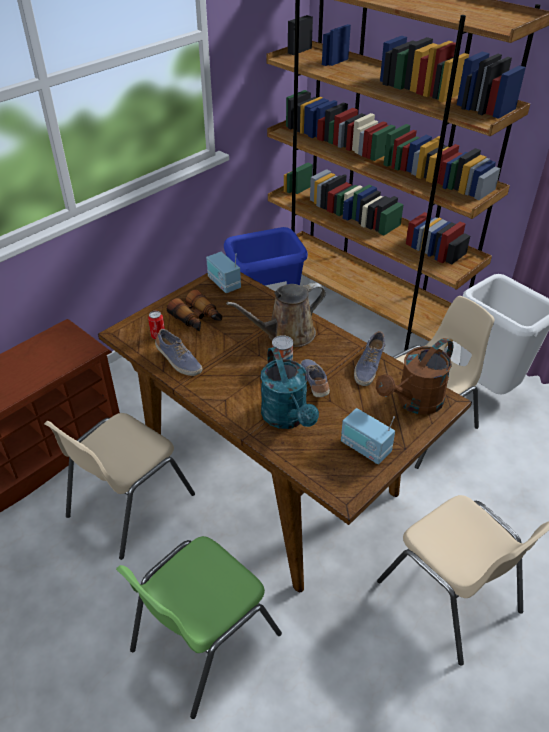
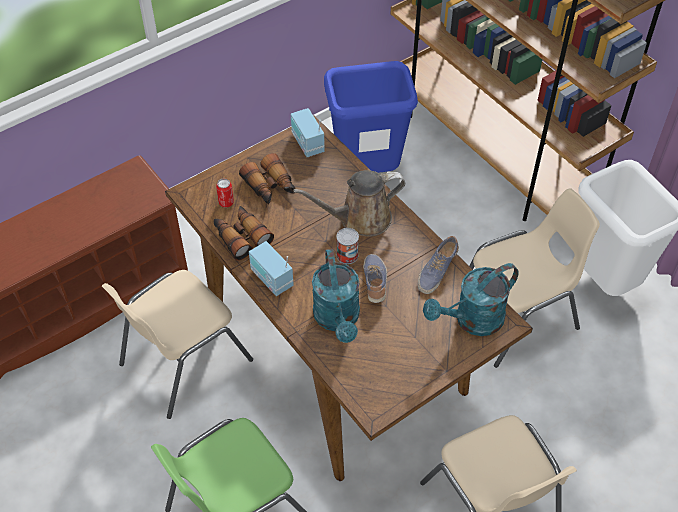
camera: 10 degrees right, 10 degrees up
(178, 361) = (241, 237): shoe -> binoculars
(365, 448) = (406, 364): radio -> radio (271, 279)
(414, 403) = (472, 321): brown watering can -> turquoise watering can

